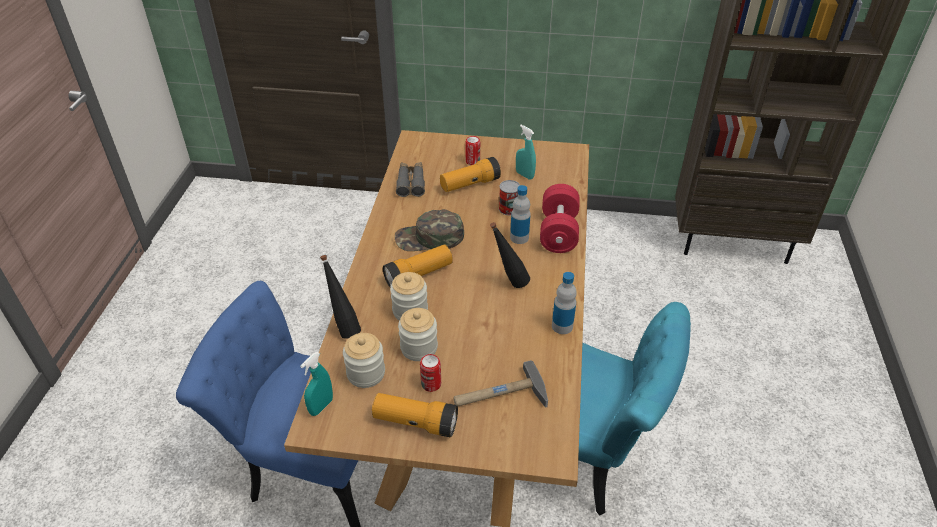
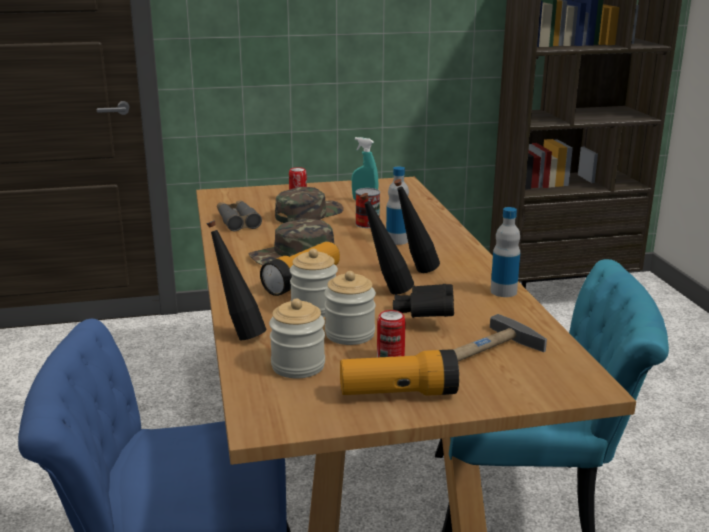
camera: 20 degrees left, 20 degrees down
(321, 406) = (258, 404): turquoise spray bottle -> none
(470, 184) = (308, 214): flashlight -> green cap
(472, 304) = (386, 292): none -> black bottle
(484, 341) = (425, 316): none -> black binoculars
(558, 232) = (436, 231): red dumbbell -> none

